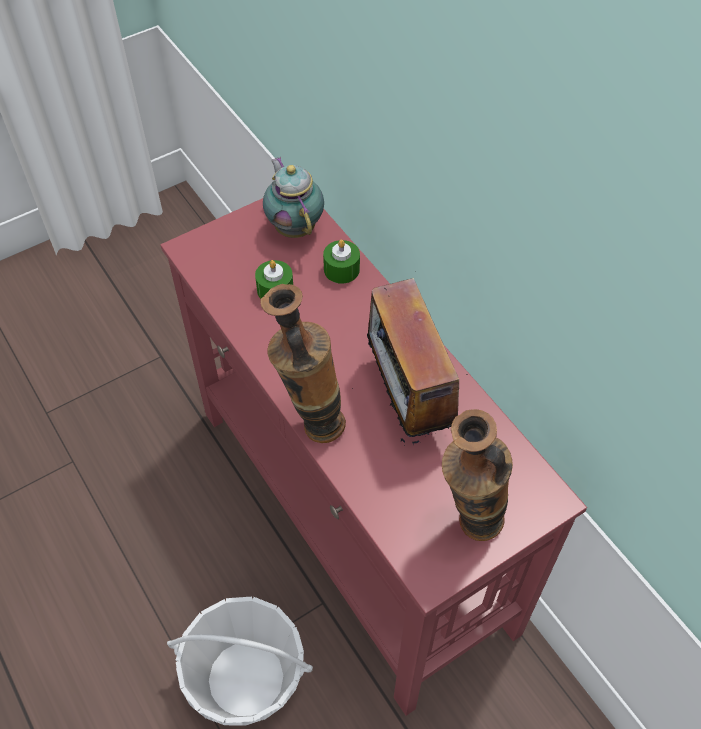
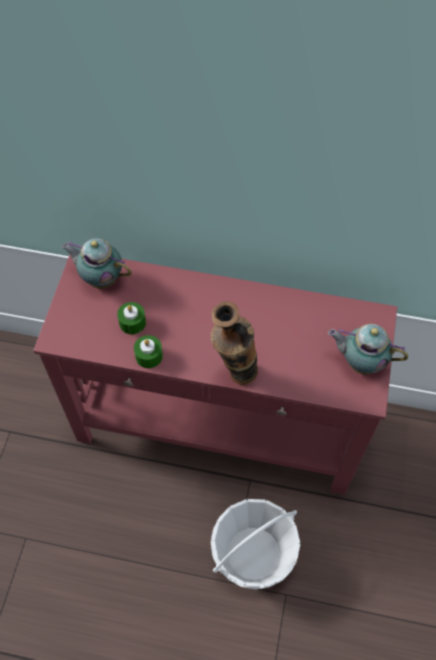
camera: 45 degrees left, 5 degrees up
(341, 269) = (155, 282): green candle -> green candle (149, 356)
(406, 401) = (266, 325): radio -> none
(467, 528) = (360, 362): vase -> teapot

